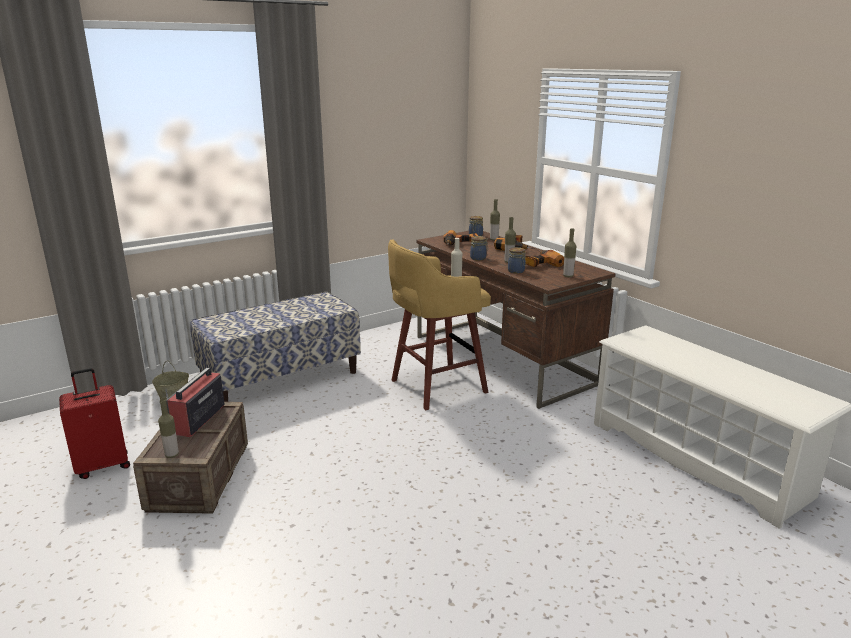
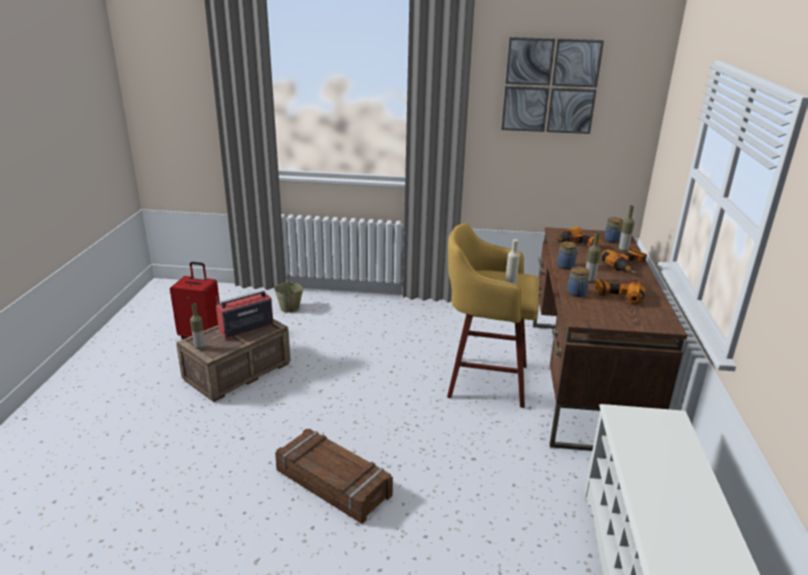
camera: 40 degrees right, 5 degrees up
(281, 378) = (377, 319): bench -> none
(384, 111) = (550, 86): none -> picture
(426, 511) = (334, 482): none -> crate
(568, 276) = (622, 318): bottle -> none

